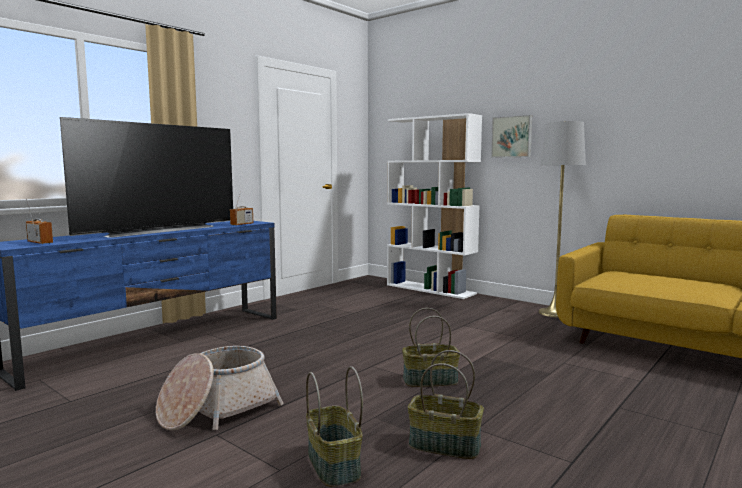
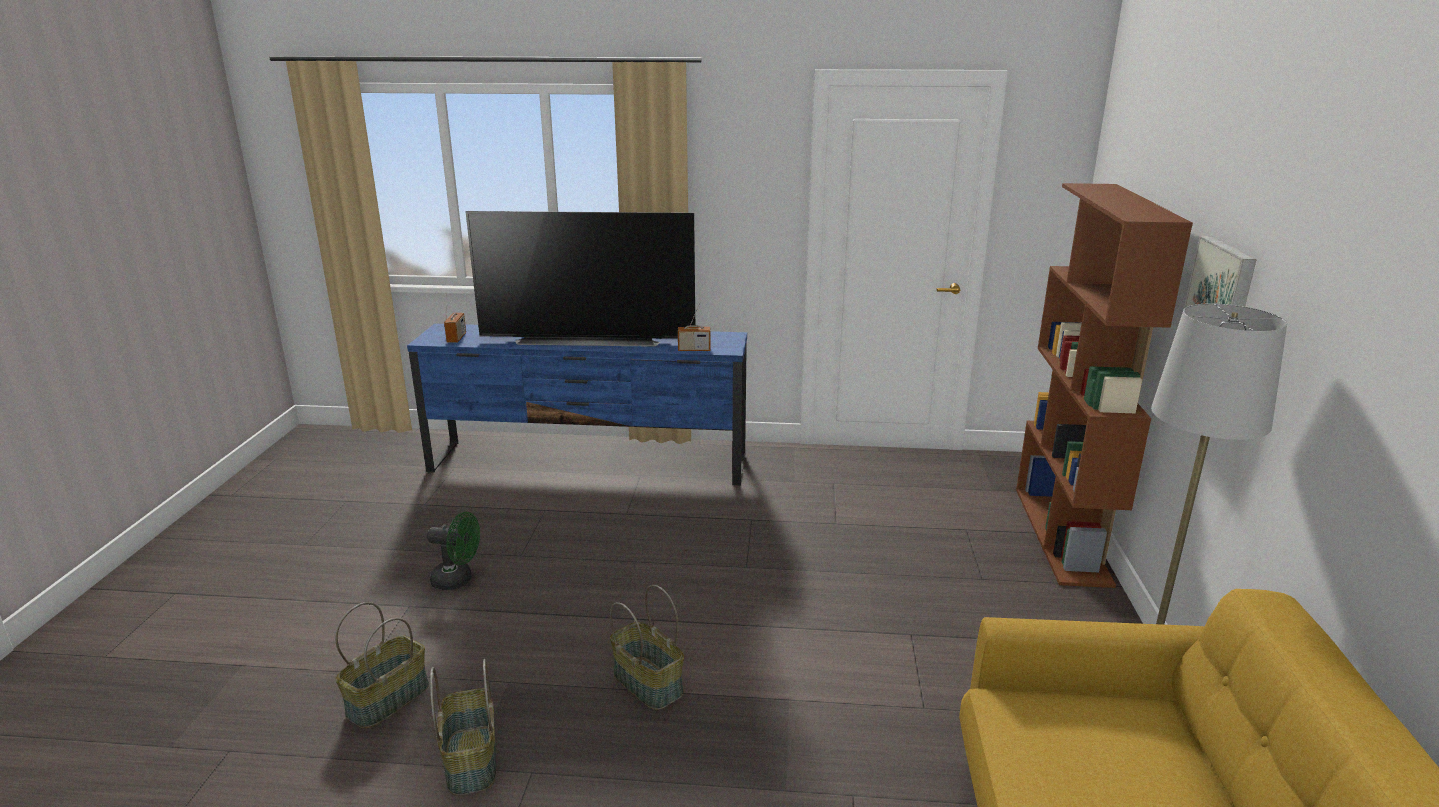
camera: 55 degrees right, 15 degrees up
(217, 409) = (458, 580): basket -> green fan
(431, 289) = (1062, 535): white bookcase -> brown bookcase

